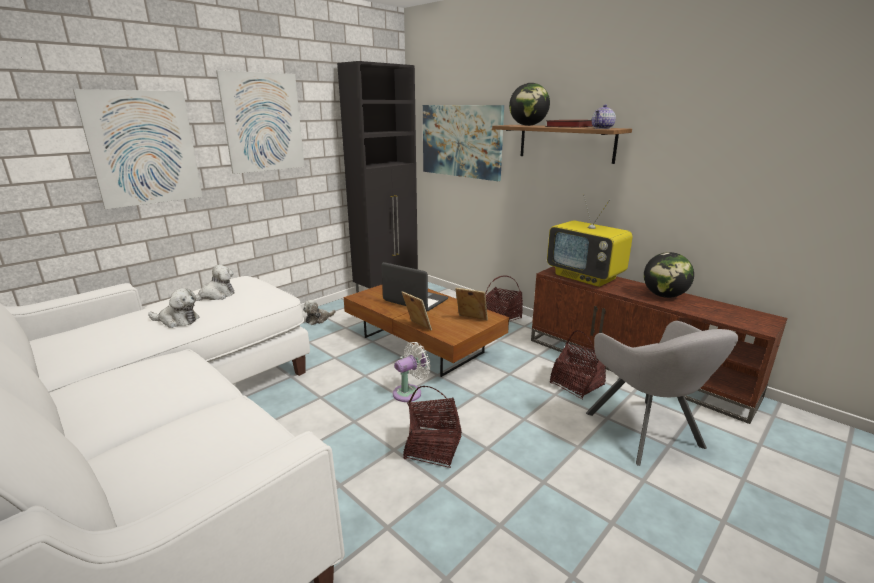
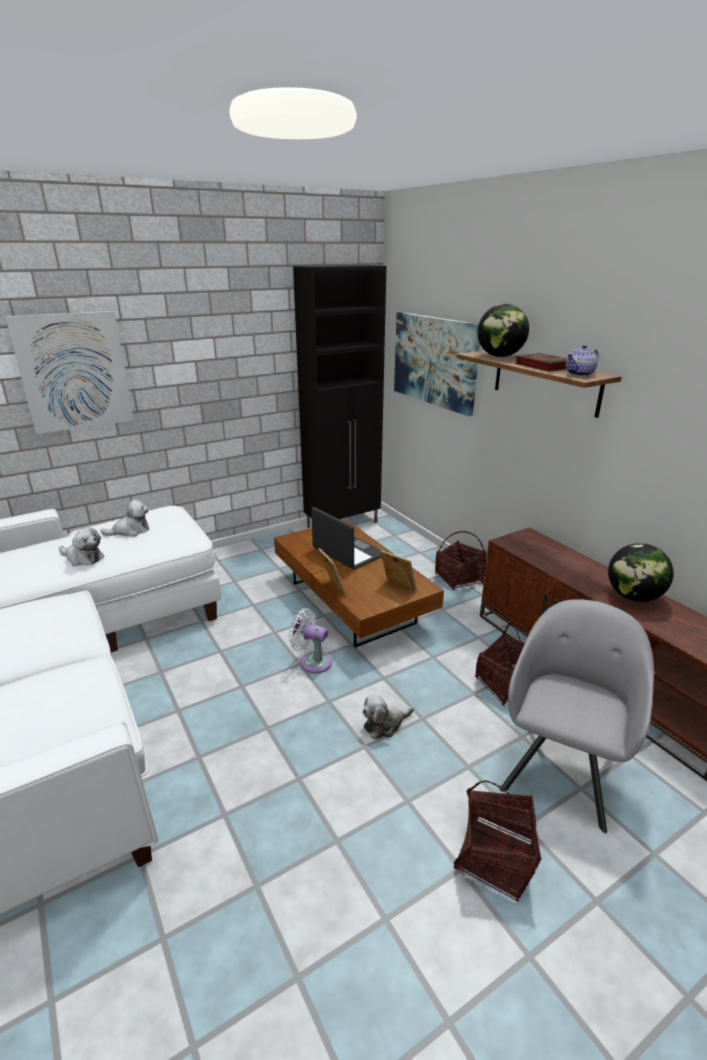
camera: 15 degrees right, 5 degrees up
(263, 122) = (203, 339): picture -> none
(318, 319) = (255, 554): plush toy -> plush toy (385, 724)
(410, 392) = (312, 661): white fan -> white fan turned 135 degrees counterclockwise
(433, 448) = (307, 734): basket -> basket (495, 857)
(586, 277) = (548, 553): television -> none
(646, 433) = (561, 766): grey armchair -> grey armchair turned 150 degrees counterclockwise

